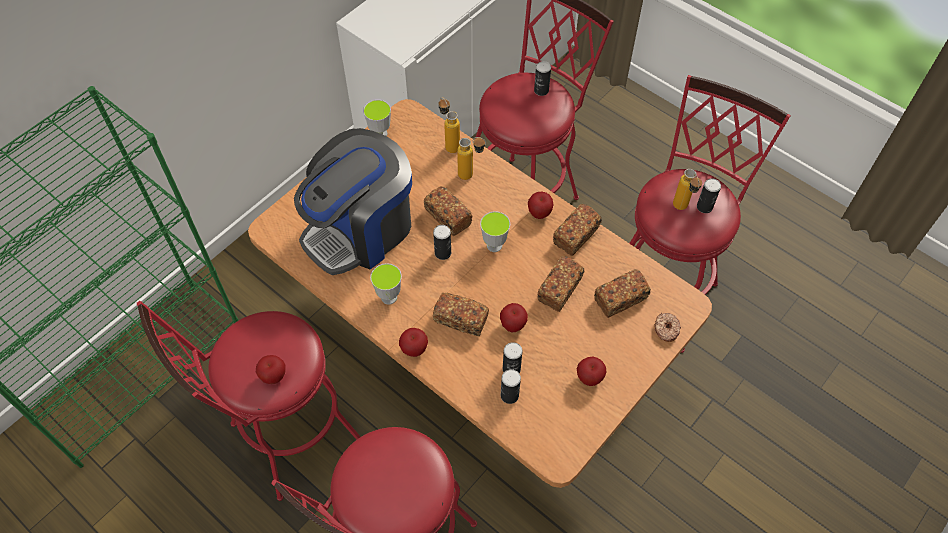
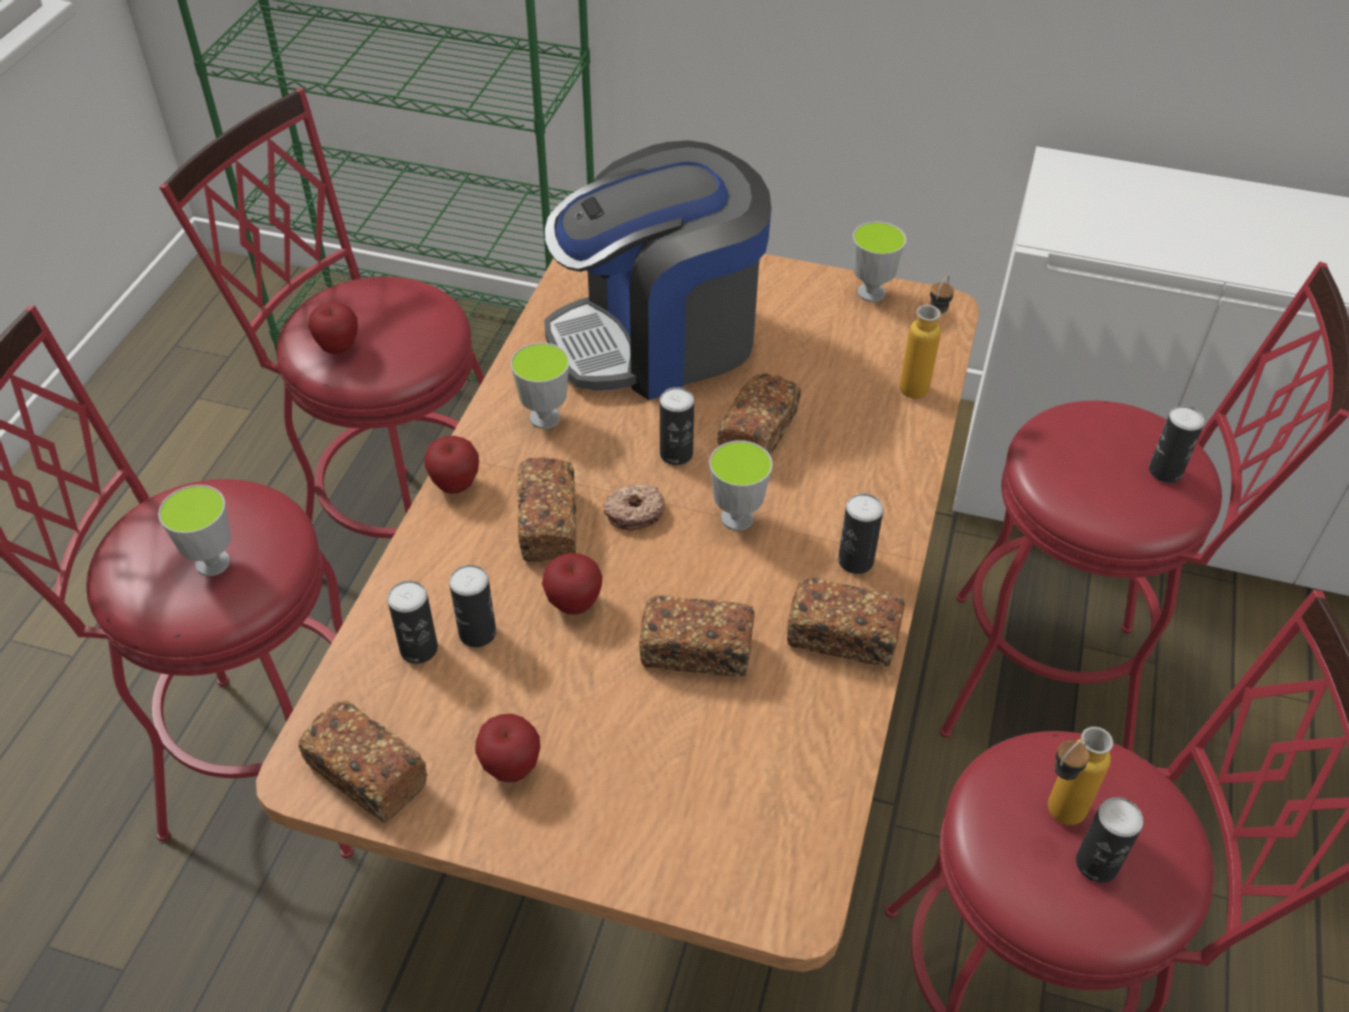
camera: 65 degrees right, 10 degrees down
(361, 230) = (658, 339): coffee machine -> coffee machine turned 45 degrees counterclockwise
(406, 475) = (213, 563): none -> cup
(471, 175) = (872, 435): bottle -> none
(539, 214) = (855, 561): apple -> can
(620, 299) = (732, 763): bread -> bread (366, 774)
(665, 329) = (701, 876): donut -> donut (634, 512)

